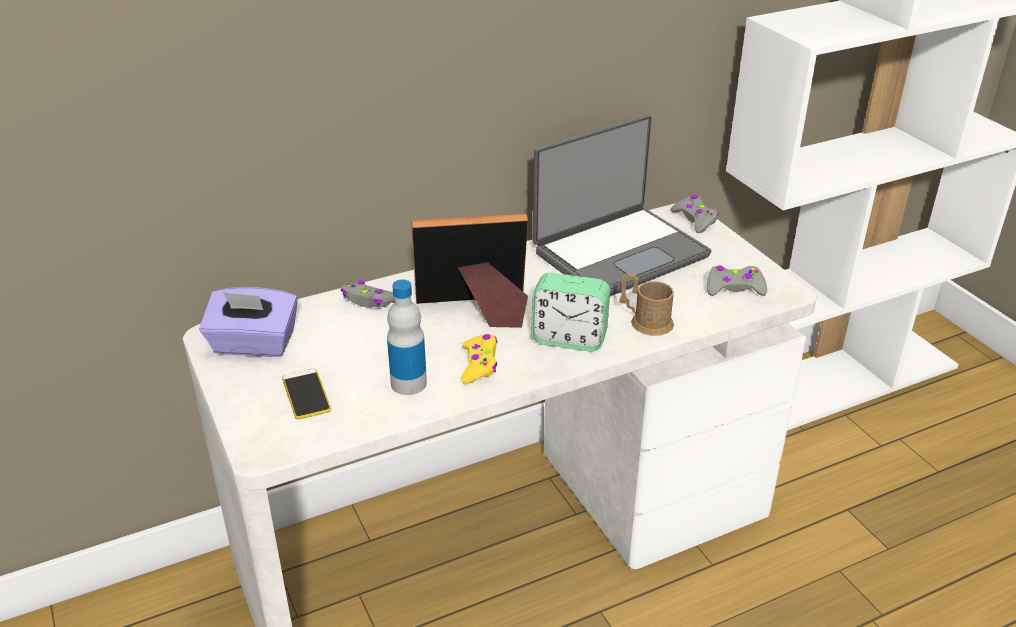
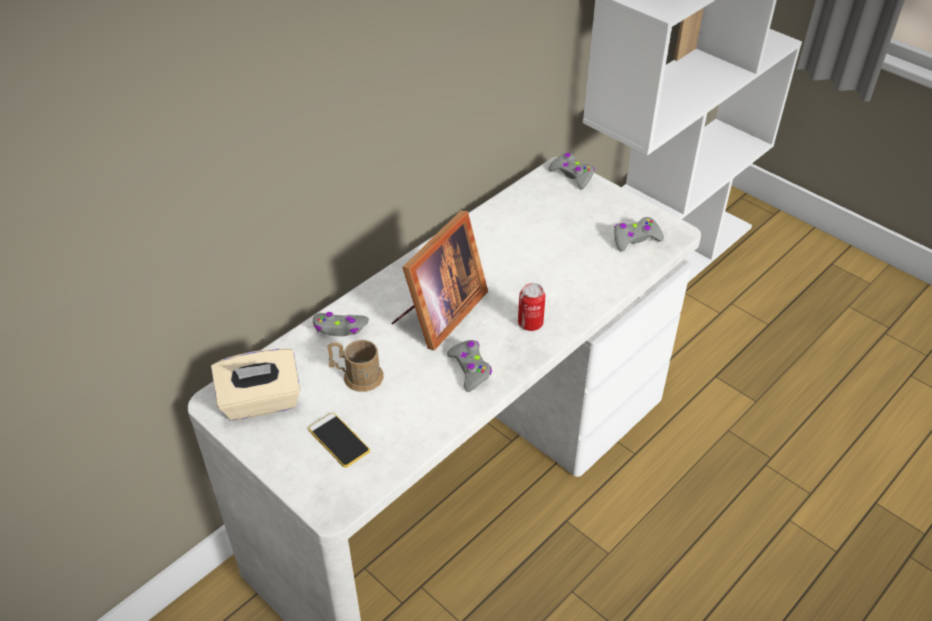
camera: 20 degrees left, 10 degrees up
(254, 344) = (261, 402): purple tissue box -> beige tissue box
(408, 383) = (421, 404): bottle -> none
(476, 310) = (438, 314): picture frame -> picture frame turned 150 degrees clockwise
(479, 364) = (470, 369): yellow game controller -> grey game controller
(569, 339) = (530, 323): alarm clock -> can
(619, 253) = (527, 225): laptop -> none
(645, 322) = (582, 290): brown mug -> brown mug (357, 376)

